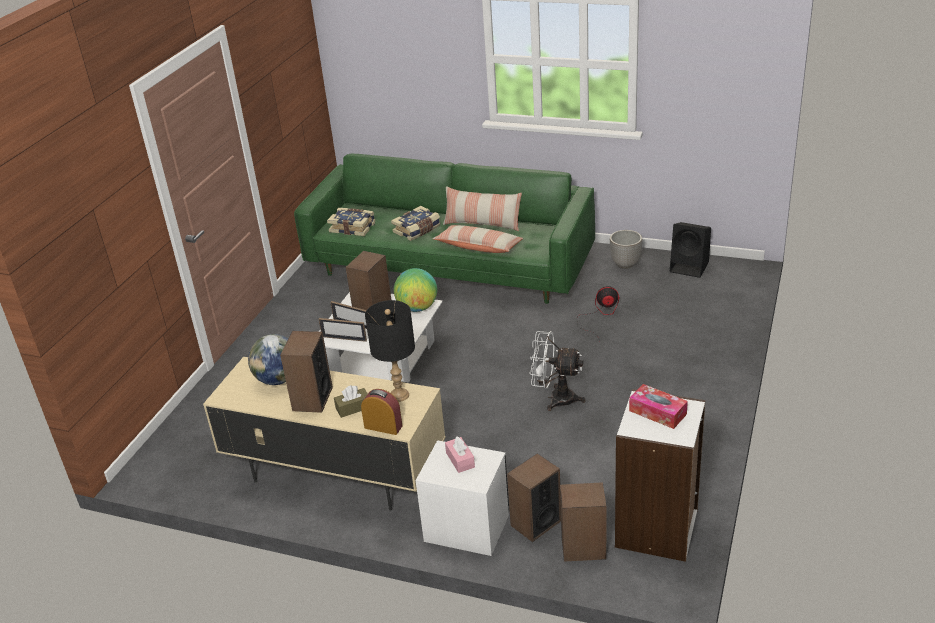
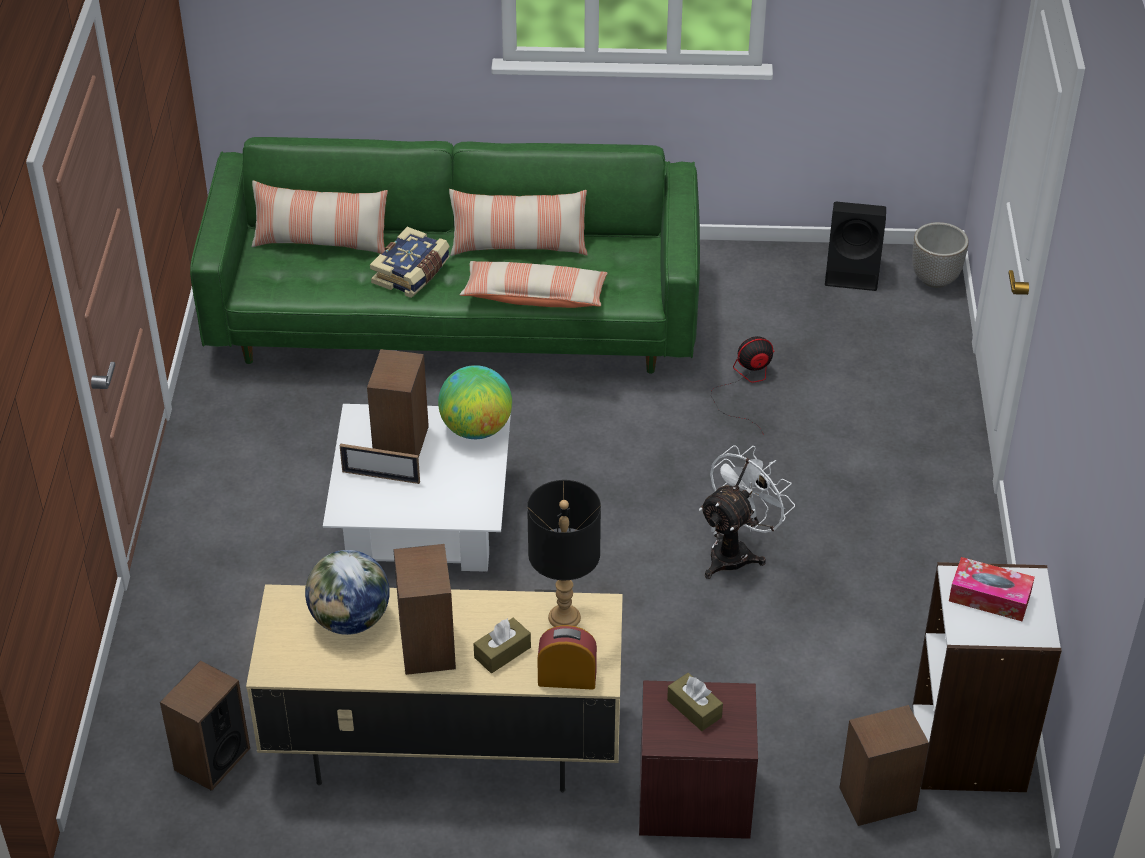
camera: 20 degrees left, 10 degrees up
(344, 338) = (379, 507): picture frame -> none
(353, 227) = (293, 280): book -> none
(377, 212) = (321, 242): none -> pillow
(460, 460) = (694, 709): pink tissue box -> brown tissue box
(467, 528) = (694, 800): white nightstand -> brown nightstand
(535, 523) = (792, 772): speaker -> speaker (211, 759)
(555, 398) = (736, 551): white fan -> white fan turned 135 degrees clockwise
(625, 264) = (749, 278): planter -> planter (935, 279)

